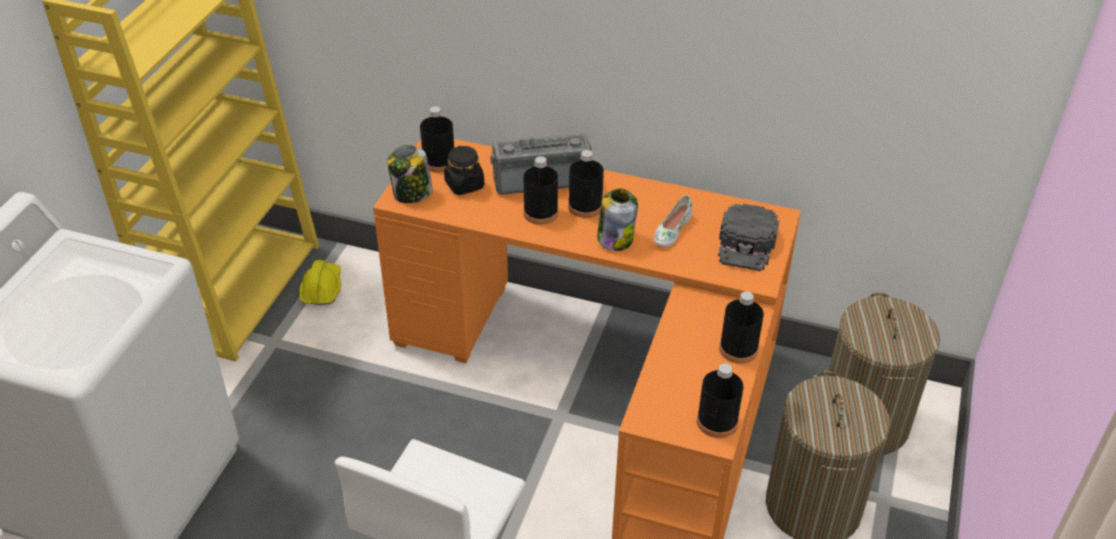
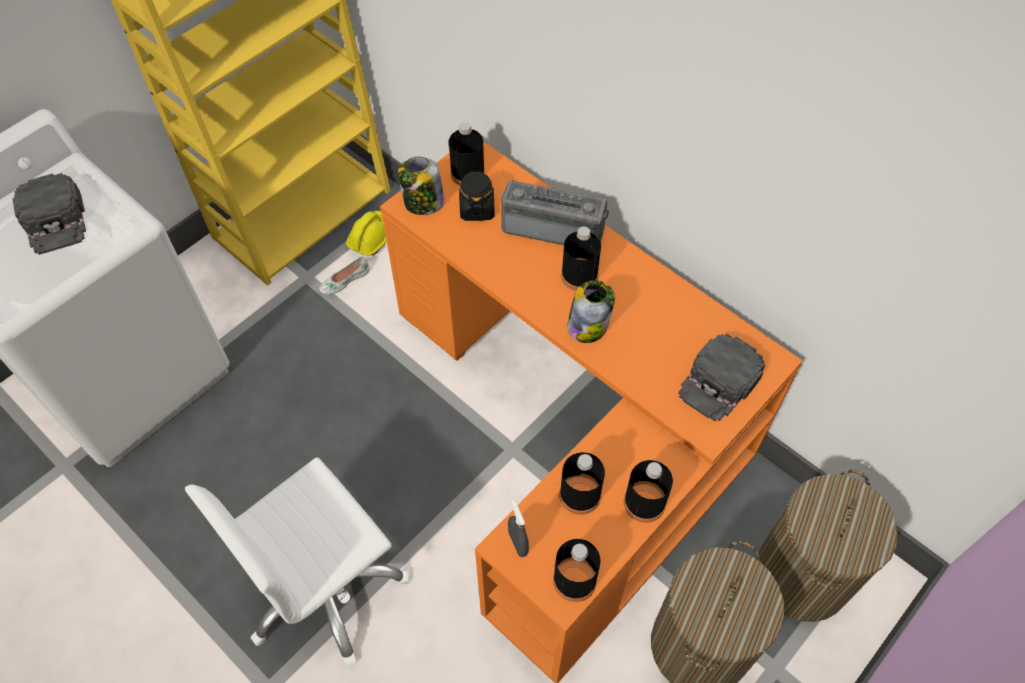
camera: 25 degrees right, 15 degrees up
(76, 284) = (55, 219): none -> black cap
(540, 213) = (531, 268): black bottle -> black bottle (580, 495)
(653, 413) = (518, 543): none -> grey spray bottle
(671, 230) = (651, 335): white shoe -> white shoe (344, 280)

